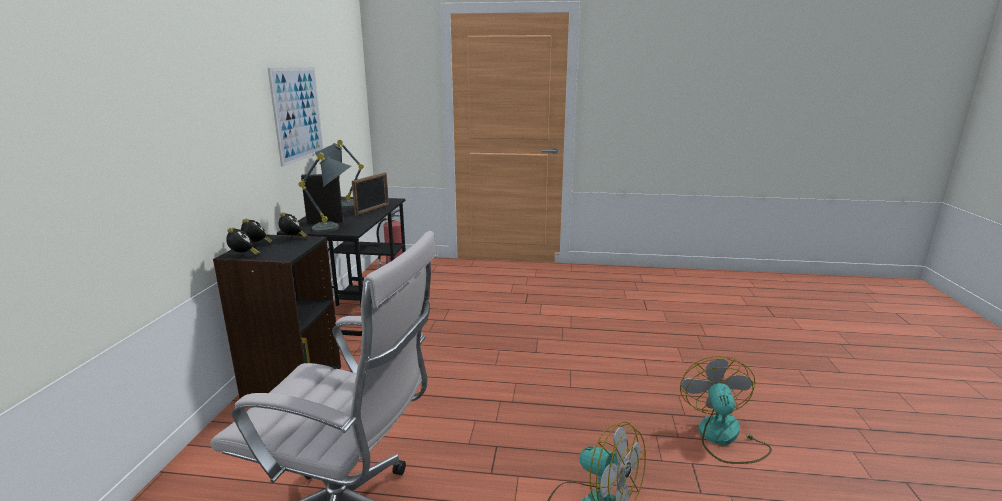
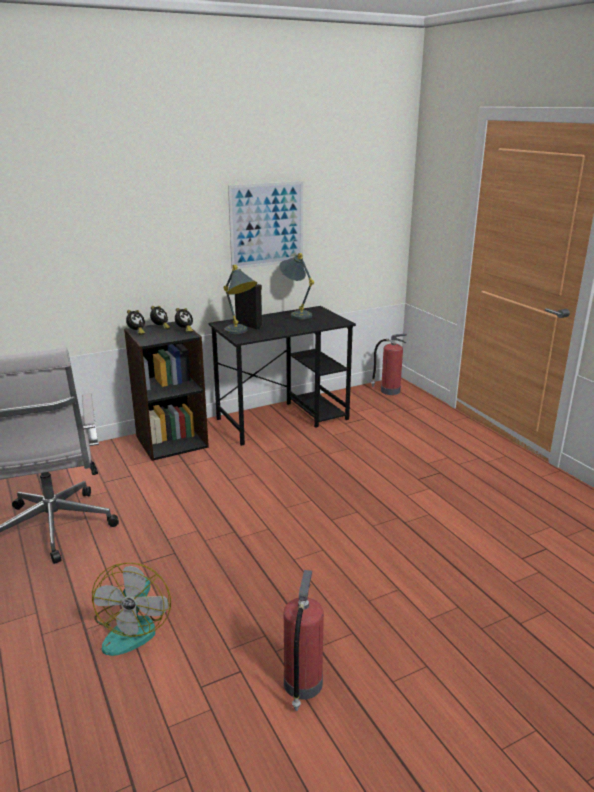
camera: 55 degrees right, 5 degrees up
(372, 210) = (302, 326): picture frame -> none
(723, 438) = (302, 685): fan -> fire extinguisher

